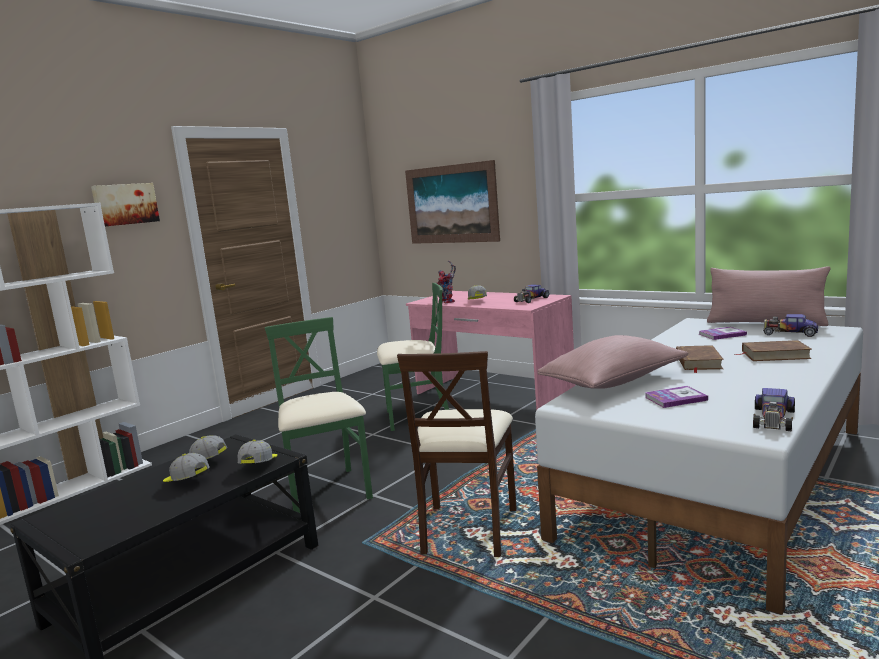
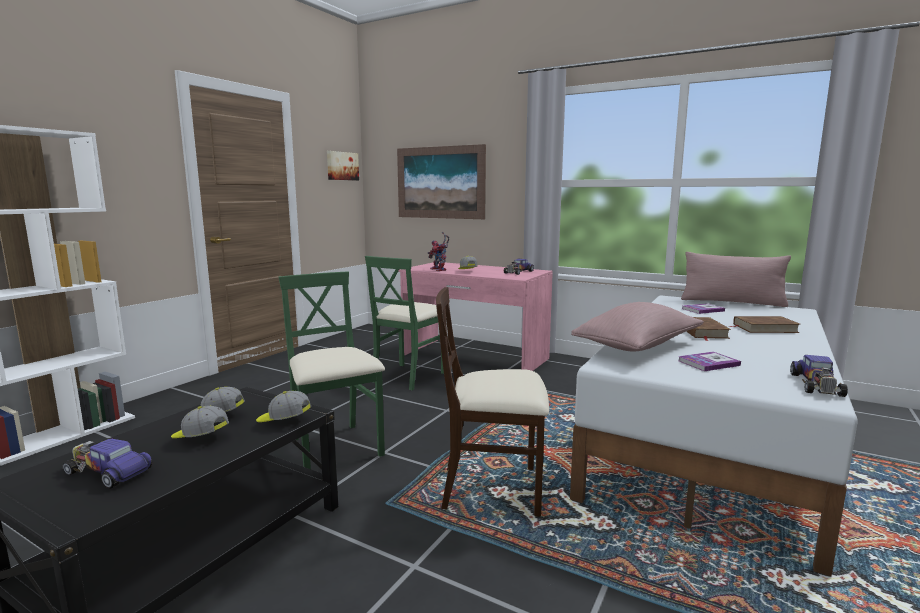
camera: 10 degrees left, 0 degrees up
(125, 204) = (120, 142): picture -> picture (342, 166)
(259, 465) = (283, 420): cap -> cap turned 75 degrees counterclockwise
(417, 417) = (408, 376): green chair -> green chair turned 135 degrees clockwise
(468, 530) = (492, 489): beige chair -> beige chair turned 90 degrees clockwise
(789, 333) = (760, 311): toy car -> toy car (108, 472)

